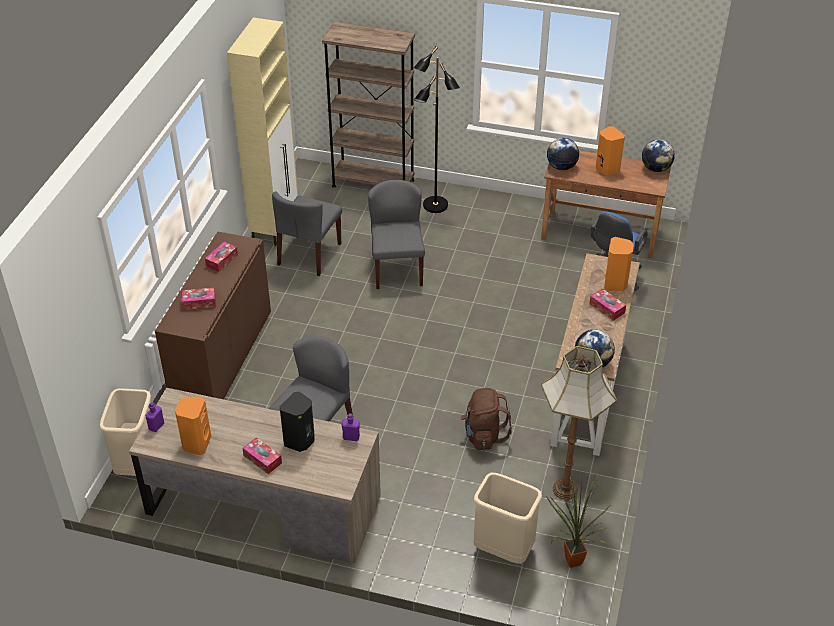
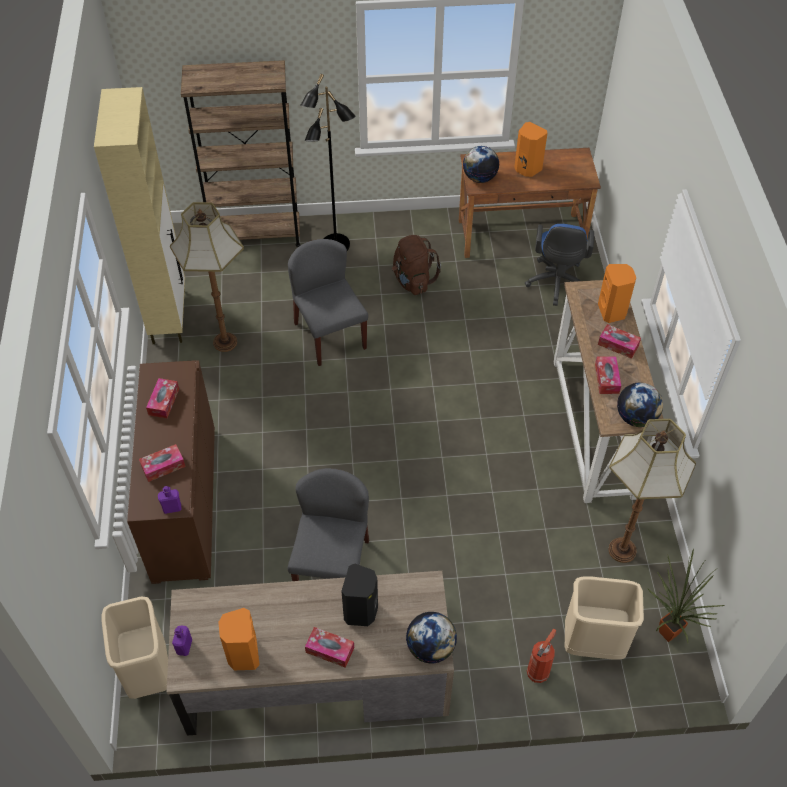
camera: 20 degrees left, 10 degrees up
(309, 254) = (225, 343): grey chair -> floor lamp
(351, 437) = (416, 587): purple bottle -> purple bottle (172, 508)
(445, 555) = (538, 671): none -> fire extinguisher
(483, 435) = (511, 512): brown backpack -> brown backpack (412, 281)
(583, 329) = (606, 379): none -> tissue box
(656, 169) = (576, 156): globe -> globe (430, 648)

